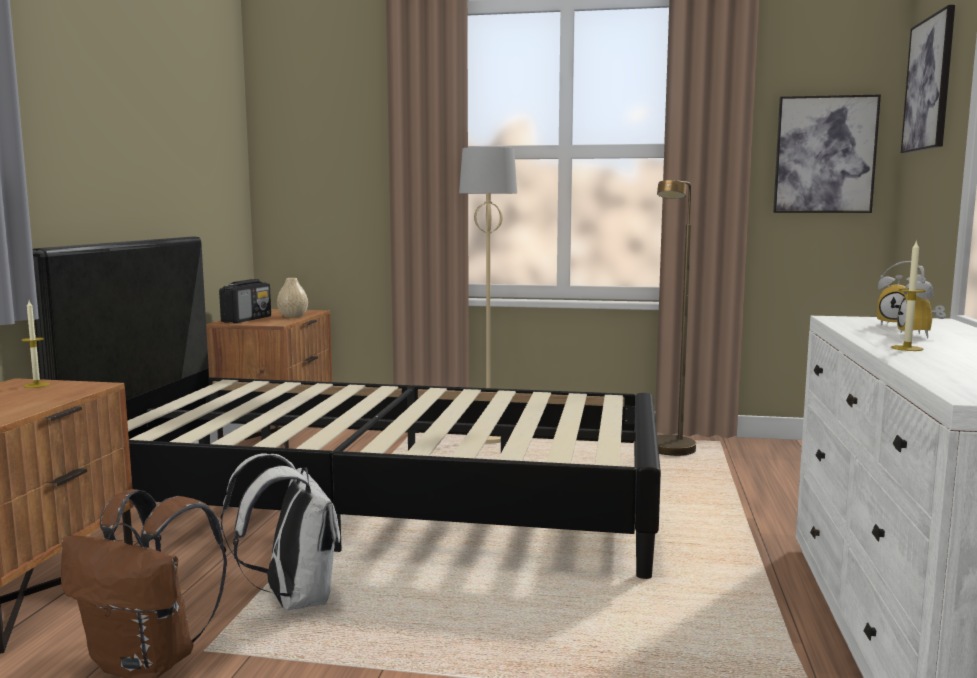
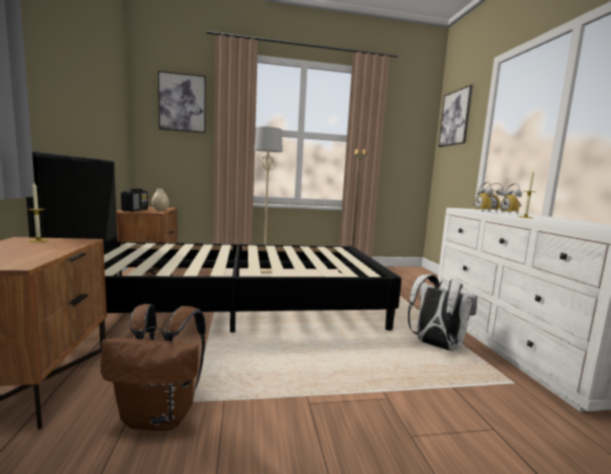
camera: 20 degrees left, 0 degrees up
(292, 599) = (225, 362): white backpack -> white backpack (435, 345)
(825, 155) = (408, 145): picture -> picture (182, 103)
(864, 329) = (484, 211): none -> alarm clock

